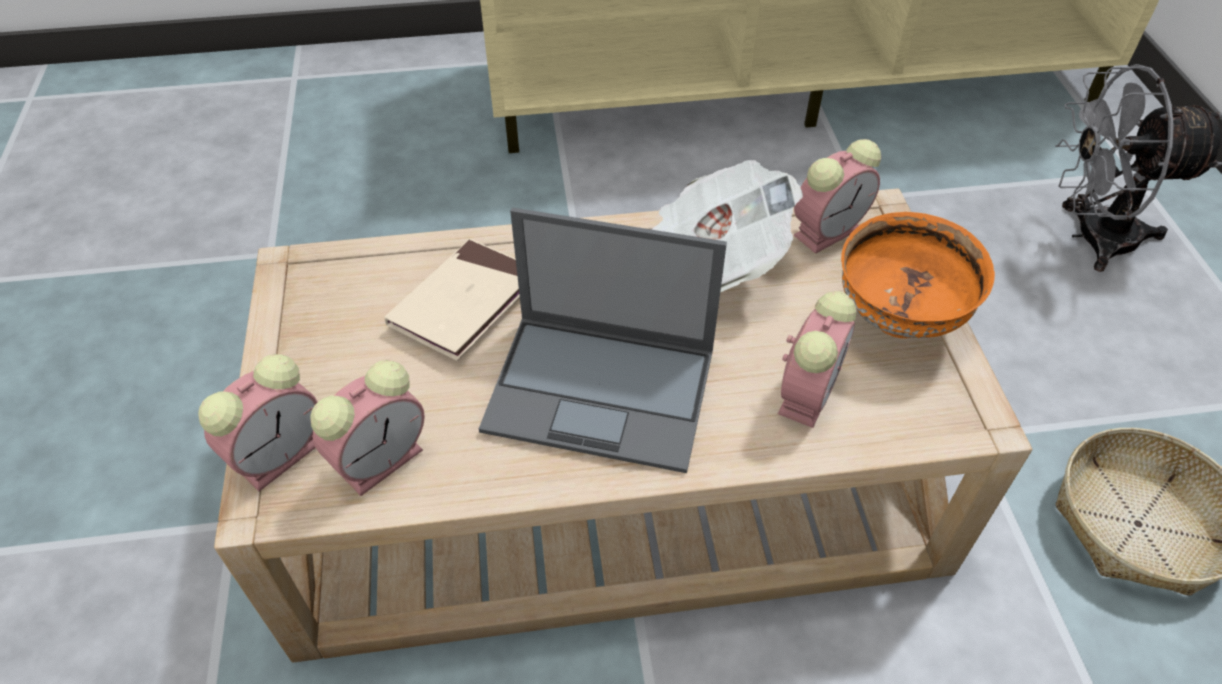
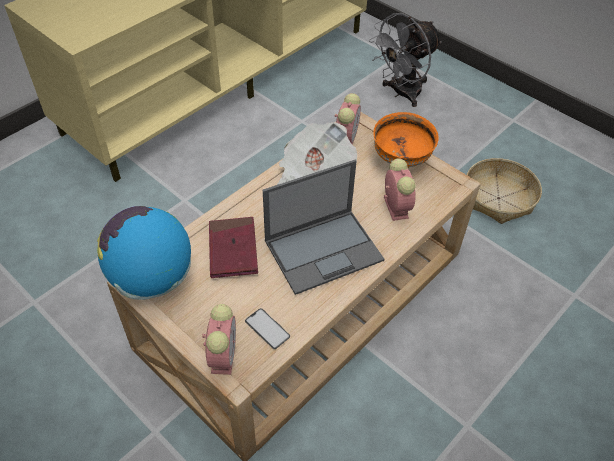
camera: 40 degrees left, 0 degrees up
(315, 278) = (152, 278): none -> globe
(383, 458) = (267, 328): alarm clock -> phone
(465, 303) = (233, 249): beige book -> red book

